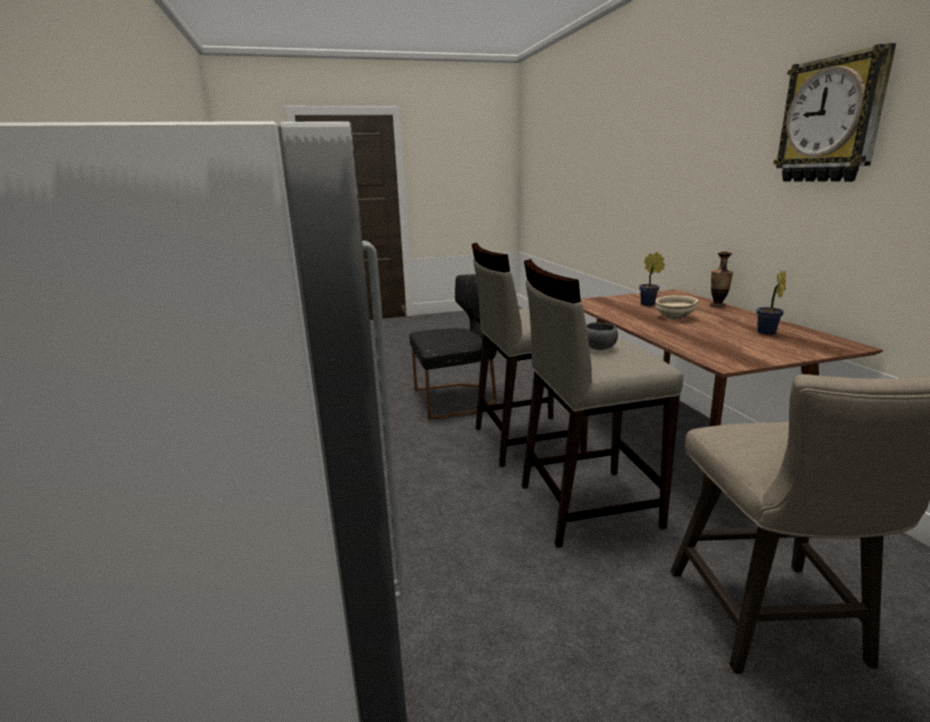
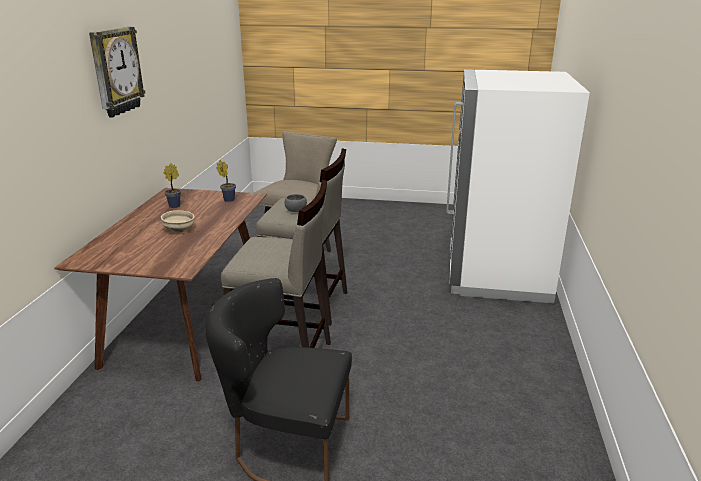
camera: 155 degrees left, 5 degrees up
(649, 304) = (149, 249): potted plant -> potted plant (228, 199)
(717, 306) = (114, 233): vase -> none

